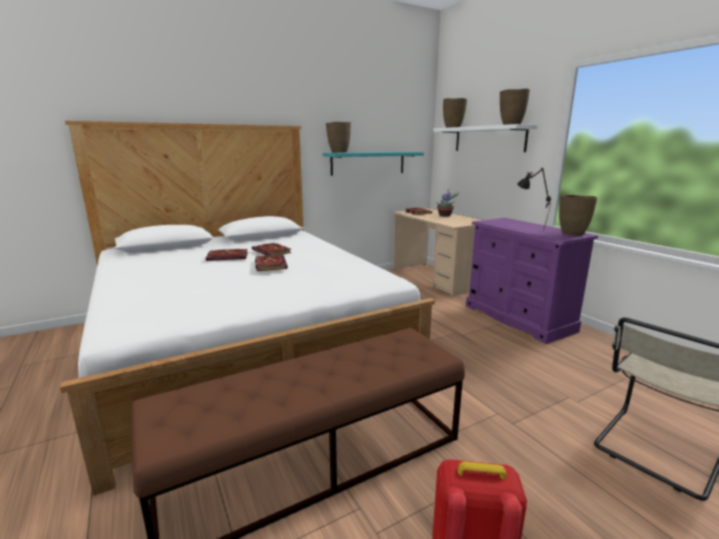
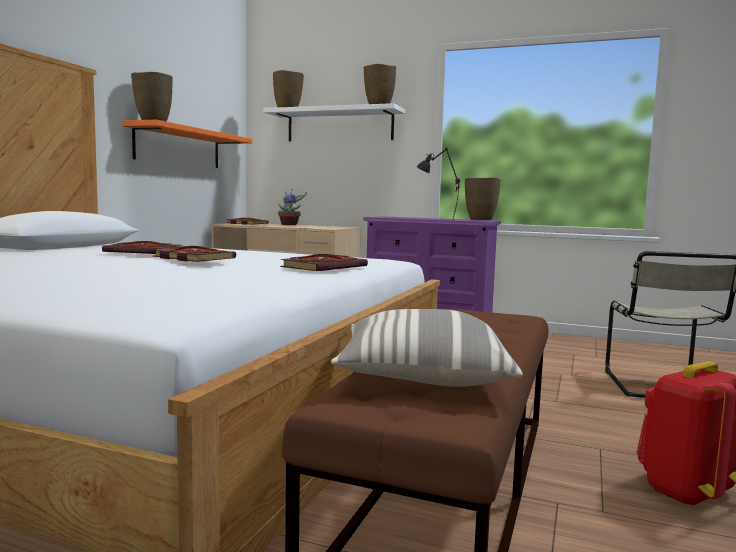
camera: 40 degrees left, 10 degrees down
(229, 256) = (84, 257): book -> book (324, 267)
(232, 397) = (421, 377): none -> pillow
(368, 163) = (178, 147): turquoise shelf -> orange shelf

